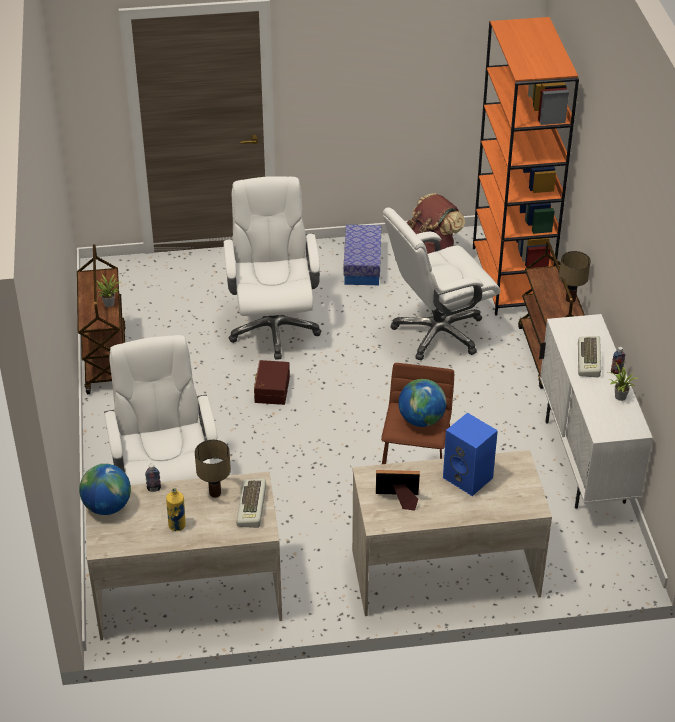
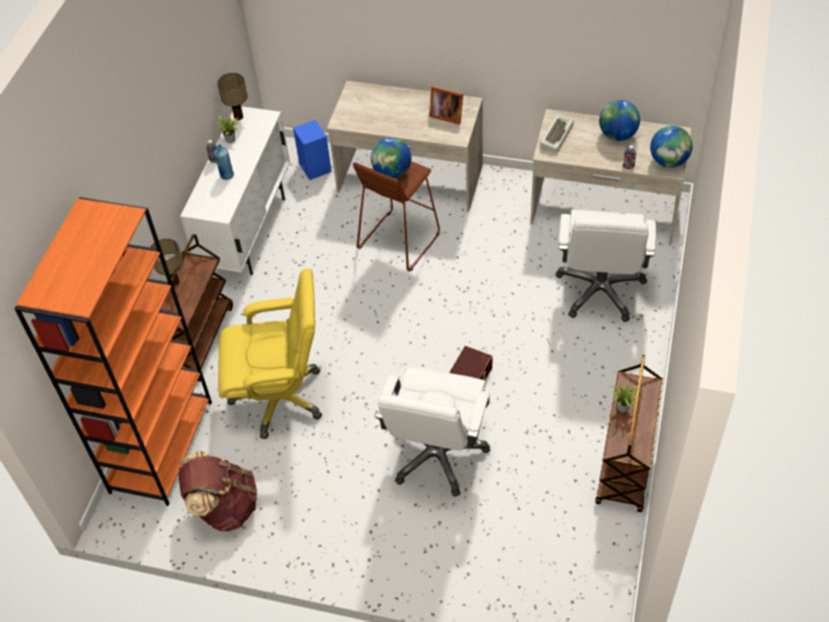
camera: 155 degrees left, 10 degrees up
(177, 525) = (617, 135): yellow bottle -> globe
(215, 493) = (581, 151): table lamp -> table lamp (238, 116)
(362, 265) = (301, 518): storage box -> none
(437, 333) = (280, 397): white office chair -> yellow office chair
(469, 478) = (385, 118): blue speaker -> blue speaker (314, 167)
(590, 360) = (227, 175): keyboard -> blue bottle

